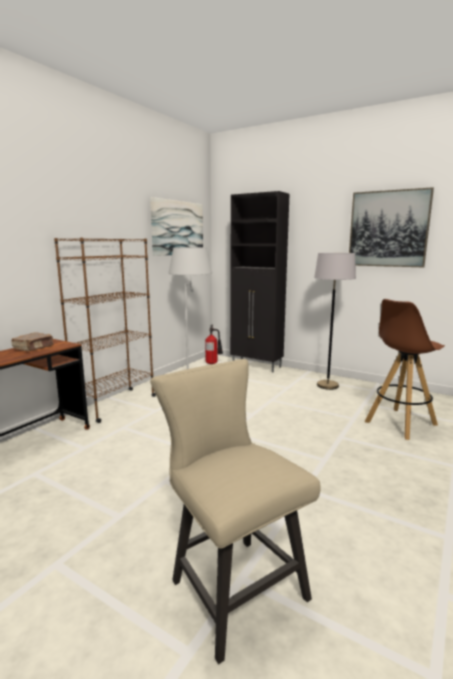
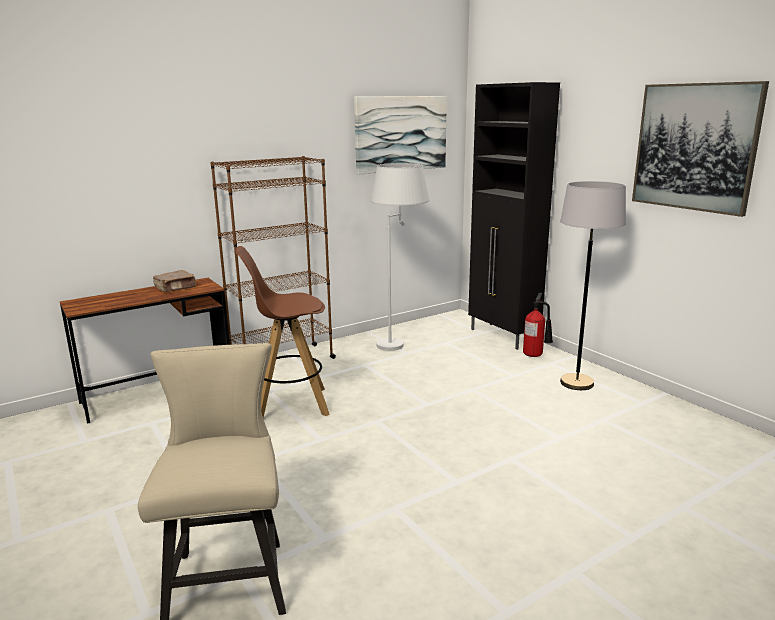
camera: 25 degrees right, 5 degrees up
(213, 363) = (447, 323): fire extinguisher -> fire extinguisher (536, 355)
(400, 423) = (623, 460): brown stool -> brown stool (290, 405)

